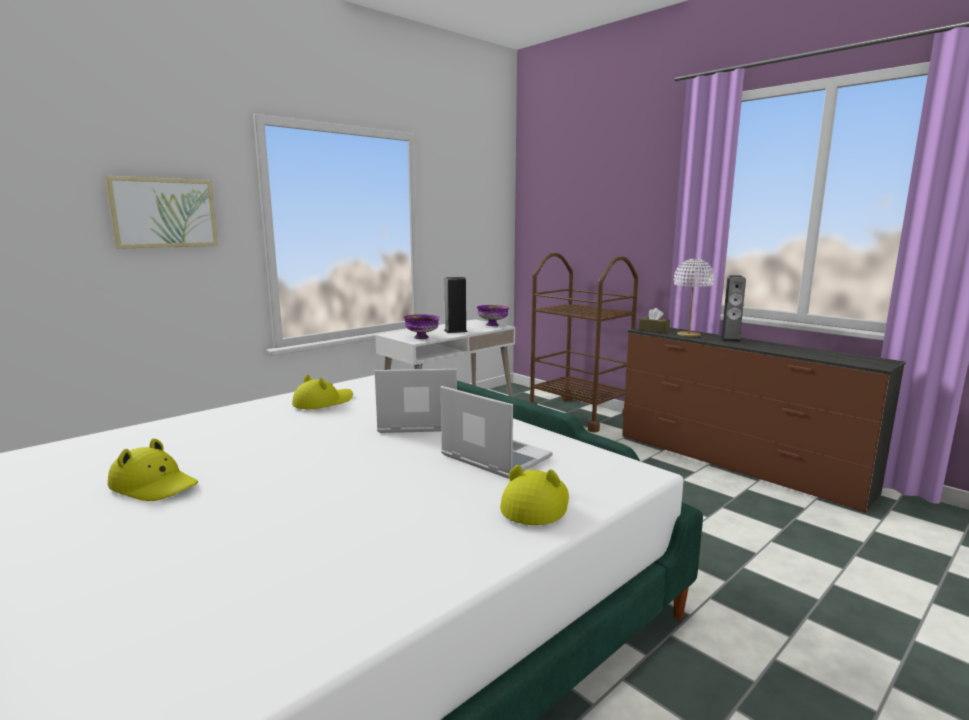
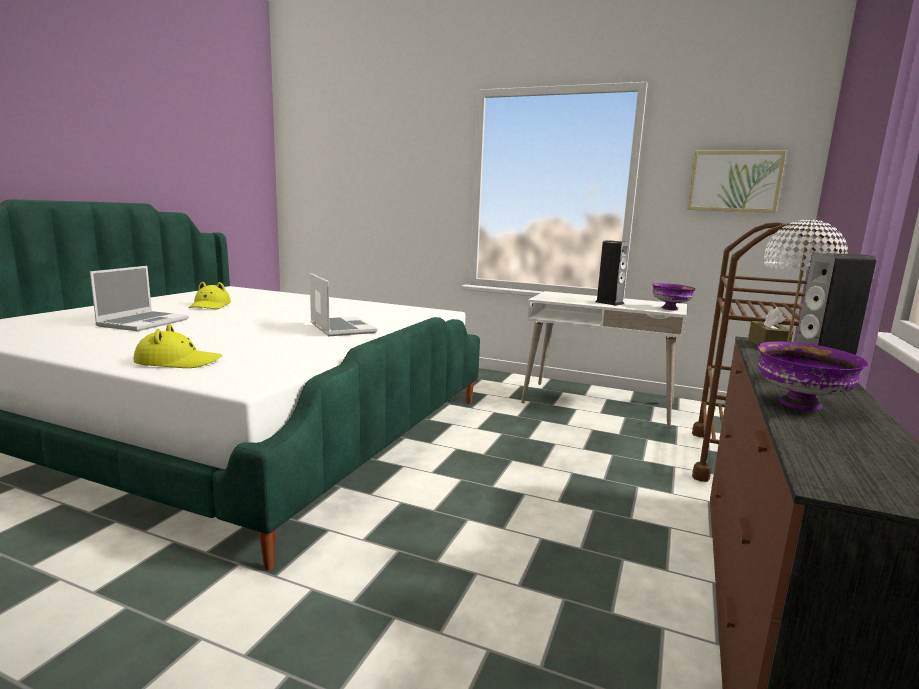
camera: 65 degrees right, 0 degrees up
(164, 213) = (409, 171): picture -> picture (734, 181)
(323, 402) = (370, 309): yellow hat -> none
(422, 337) = (558, 298): purple bowl -> purple bowl (801, 405)
(493, 457) = (273, 348): laptop -> laptop (144, 322)

